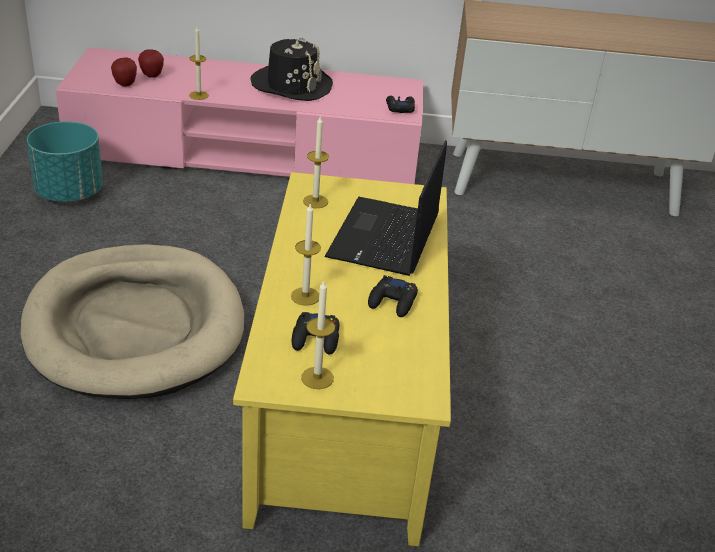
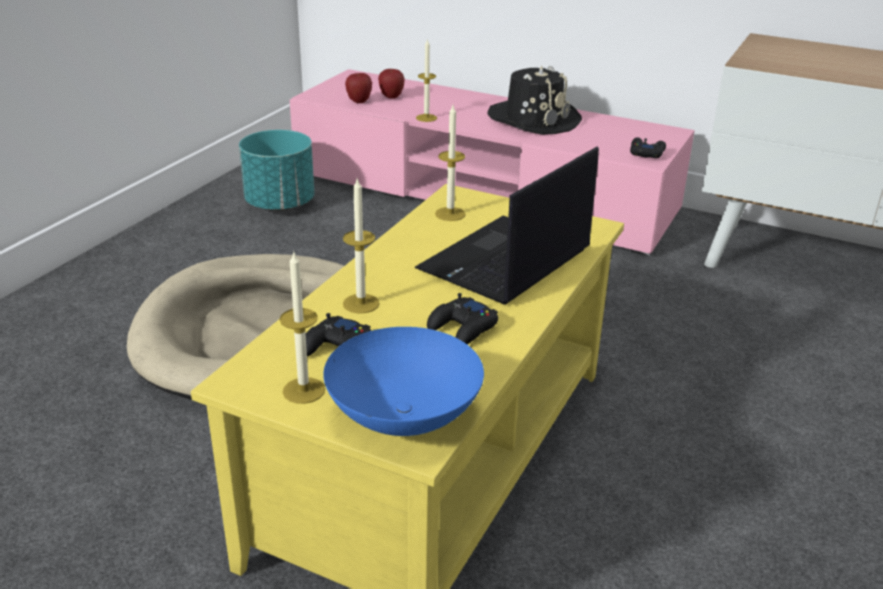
camera: 25 degrees right, 5 degrees down
(400, 381) = (403, 416): none -> blue bowl

